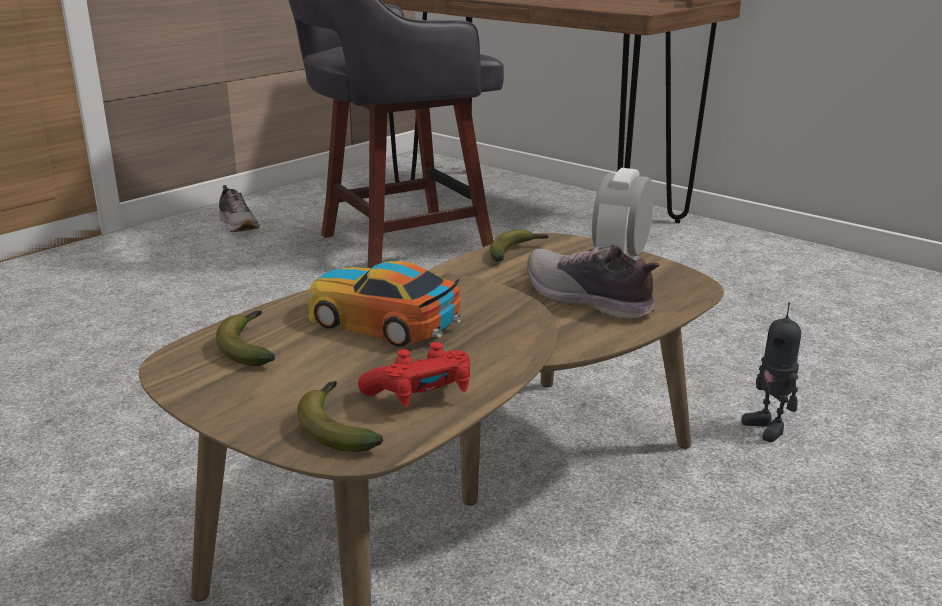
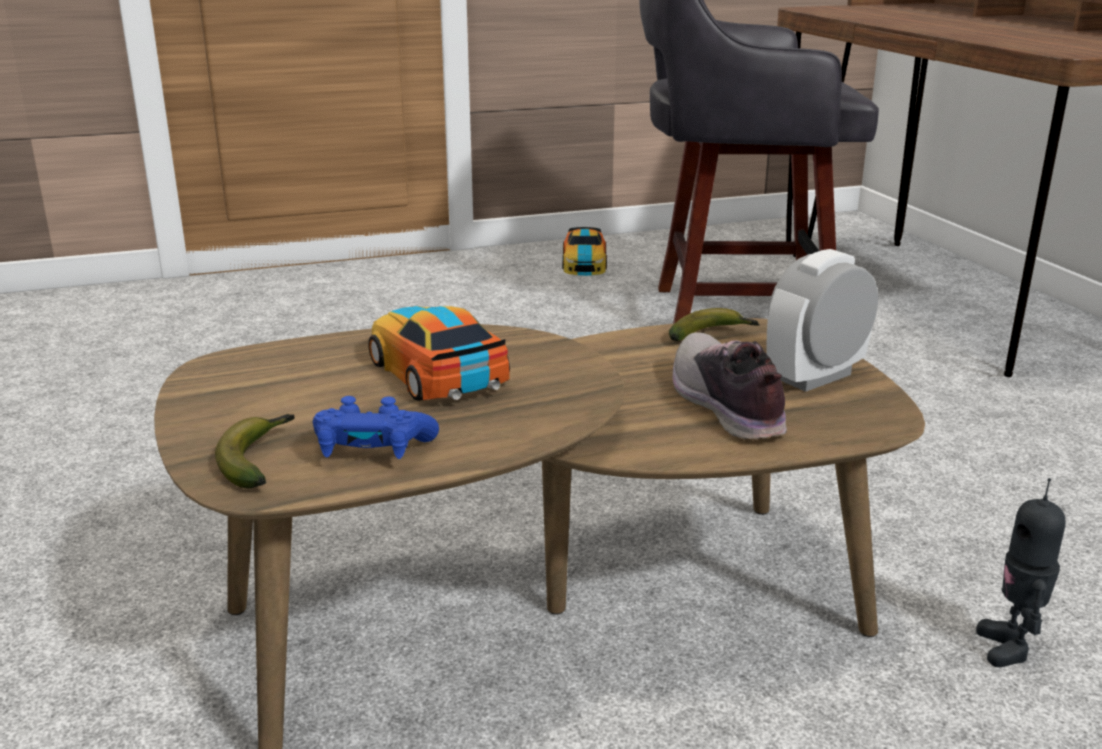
camera: 30 degrees right, 0 degrees up
(239, 225) = (584, 263): shoe -> toy car
(249, 346) = (289, 366): banana -> none
(421, 394) = (372, 452): red game controller -> blue game controller

